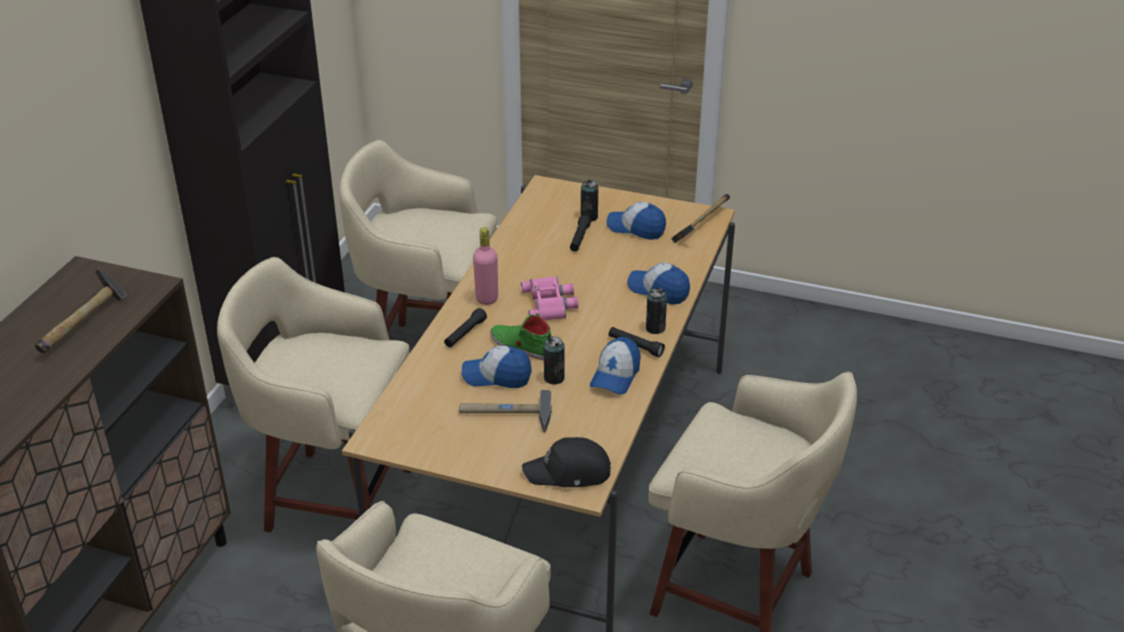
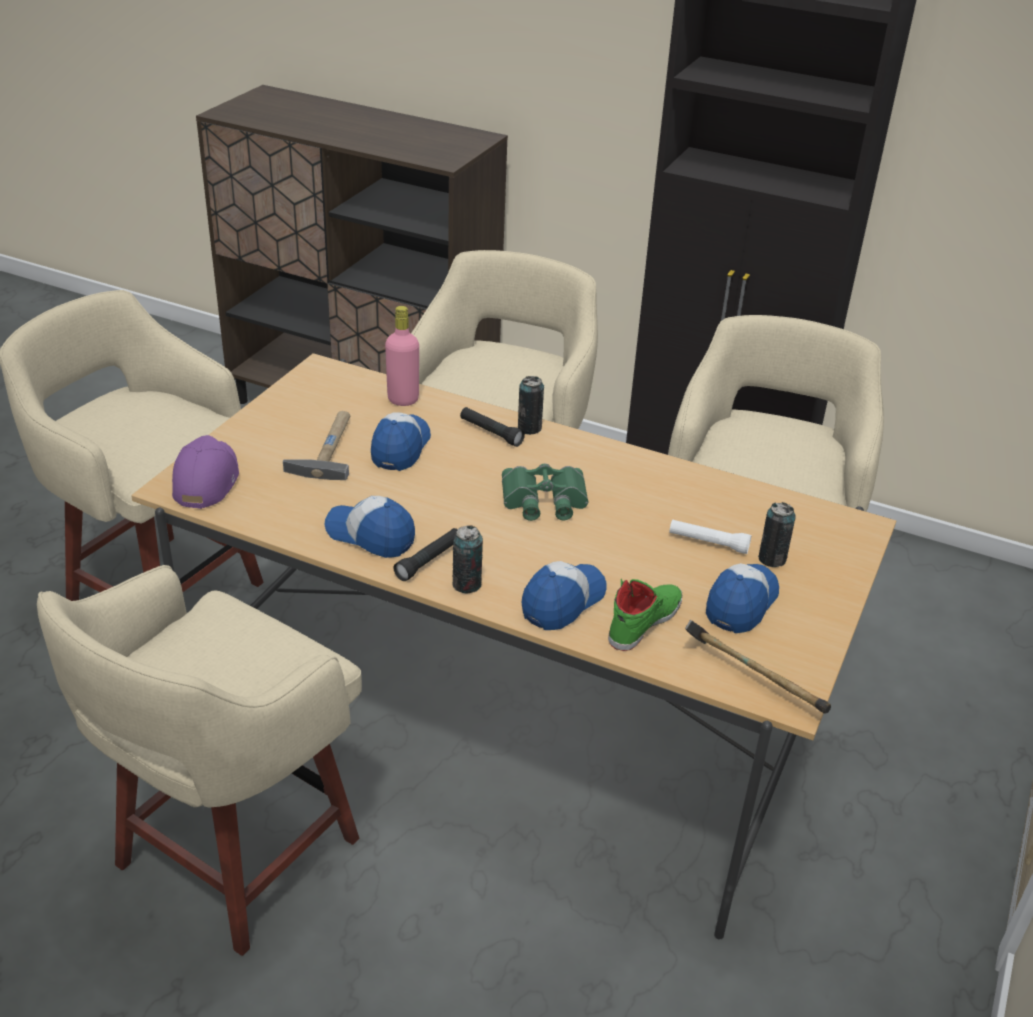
camera: 95 degrees right, 0 degrees up
(84, 324) = (391, 139): hammer -> none
(487, 298) = (563, 453): pink bottle -> pink bottle (403, 399)
(521, 346) = (455, 469): green shoe -> green shoe (644, 621)
(550, 303) = (544, 500): pink binoculars -> green binoculars
(554, 378) = (382, 487): can -> can (529, 428)
(569, 473) = (206, 480): black cap -> purple cap
(579, 239) = (708, 543): black flashlight -> white flashlight

